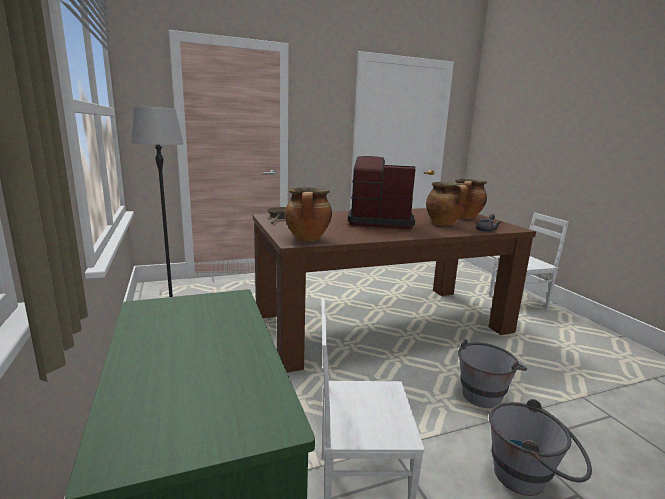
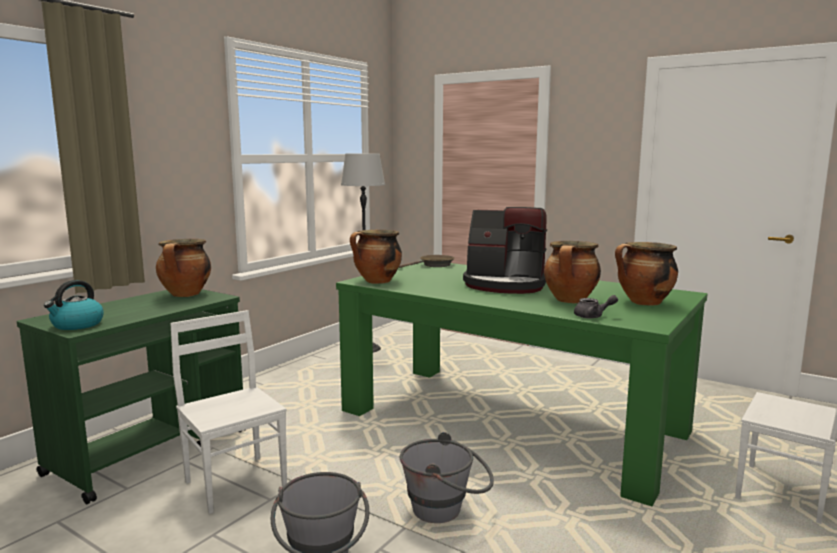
camera: 55 degrees right, 5 degrees down
(183, 310) = (186, 295): none -> cooking pot
(234, 419) = (77, 325): none -> kettle
(379, 221) = (505, 284): coffee machine -> coffee machine turned 135 degrees clockwise
(381, 322) = (510, 421): brown dining table -> green dining table

